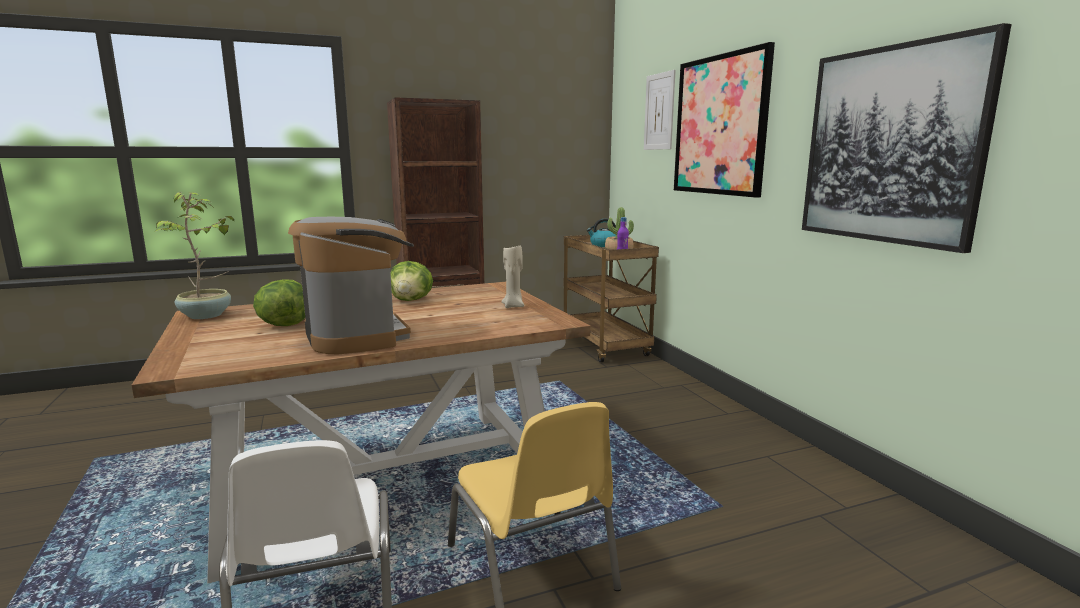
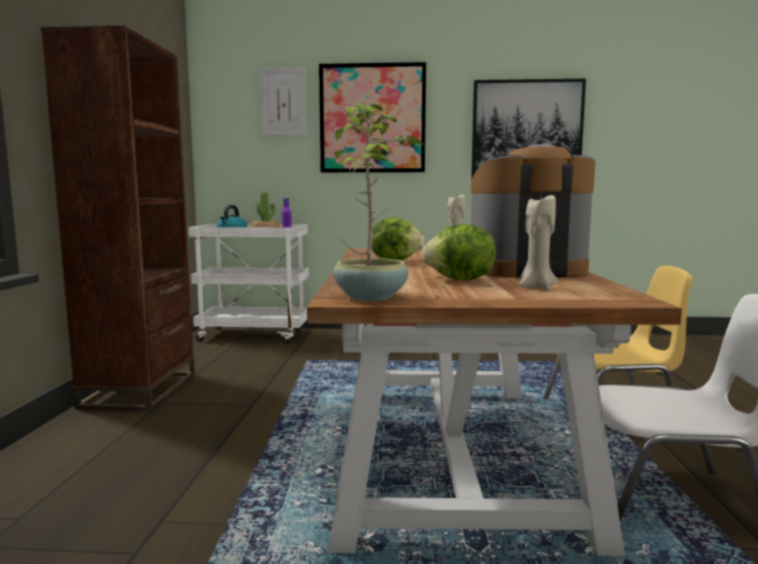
camera: 65 degrees left, 5 degrees down
(246, 344) = (536, 287): none -> beige candle
(606, 347) = (255, 335): brown cart -> white cart

